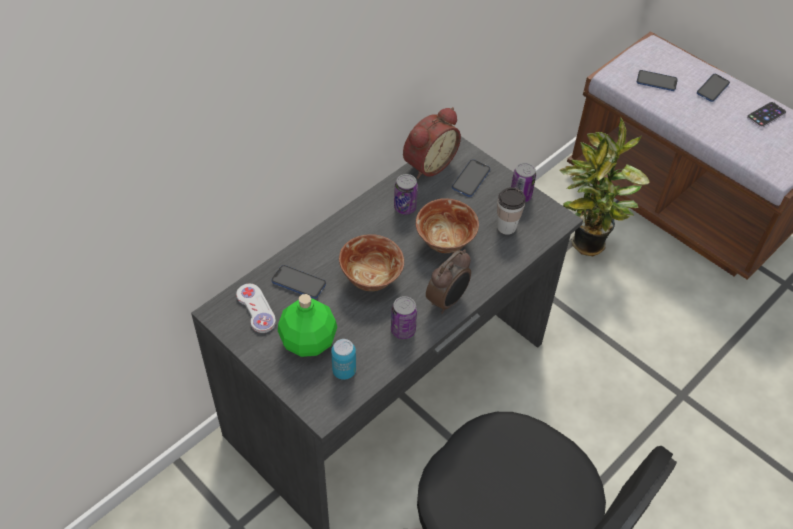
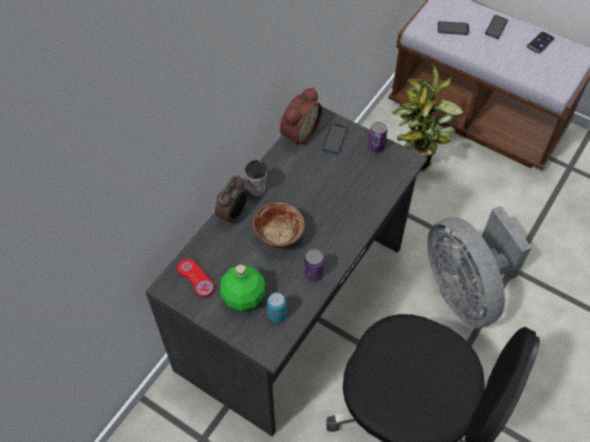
camera: 10 degrees left, 5 degrees up
(256, 309) = (196, 278): white game controller -> red game controller
(298, 283) = (223, 250): phone -> none
(405, 207) = (290, 172): can -> none
(445, 242) = (328, 196): bowl -> none
(447, 301) = (341, 243): alarm clock -> alarm clock (233, 214)
(506, 227) = (371, 174): cup -> cup (257, 190)
(613, 410) = (464, 290): none -> grey fan

